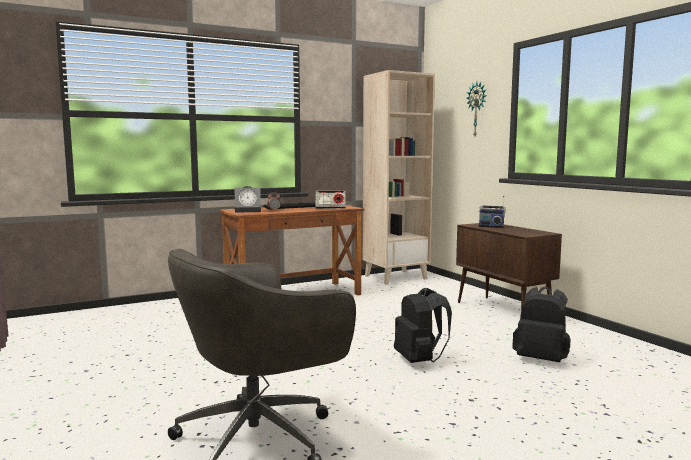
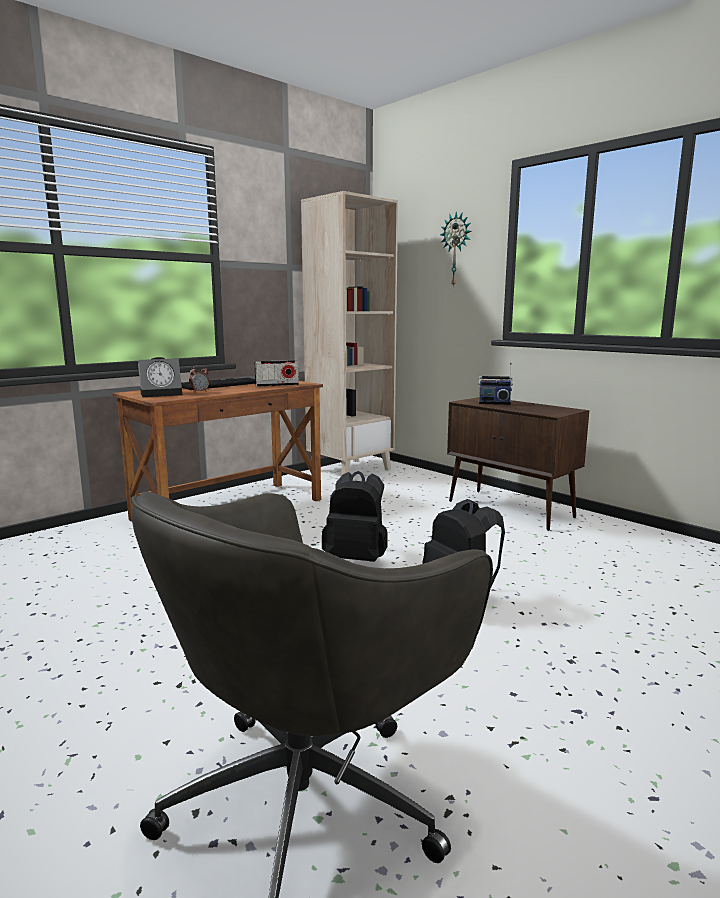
camera: 15 degrees left, 5 degrees up
(541, 359) = (606, 579): black backpack -> black backpack (357, 558)

